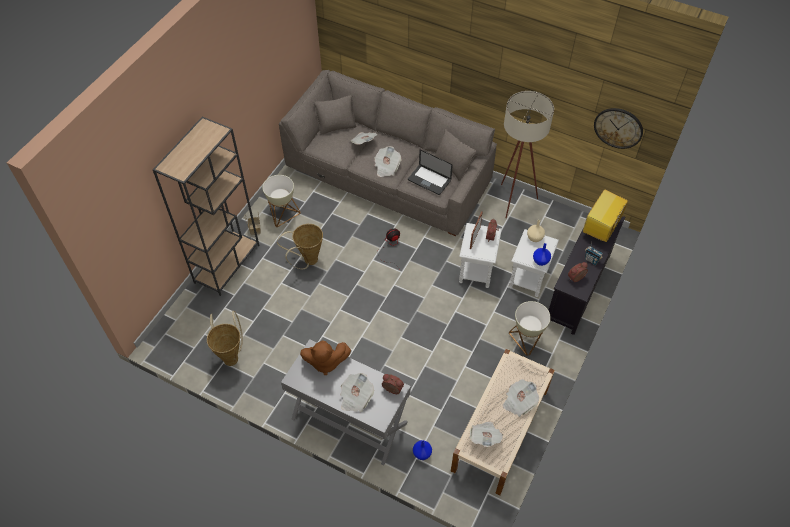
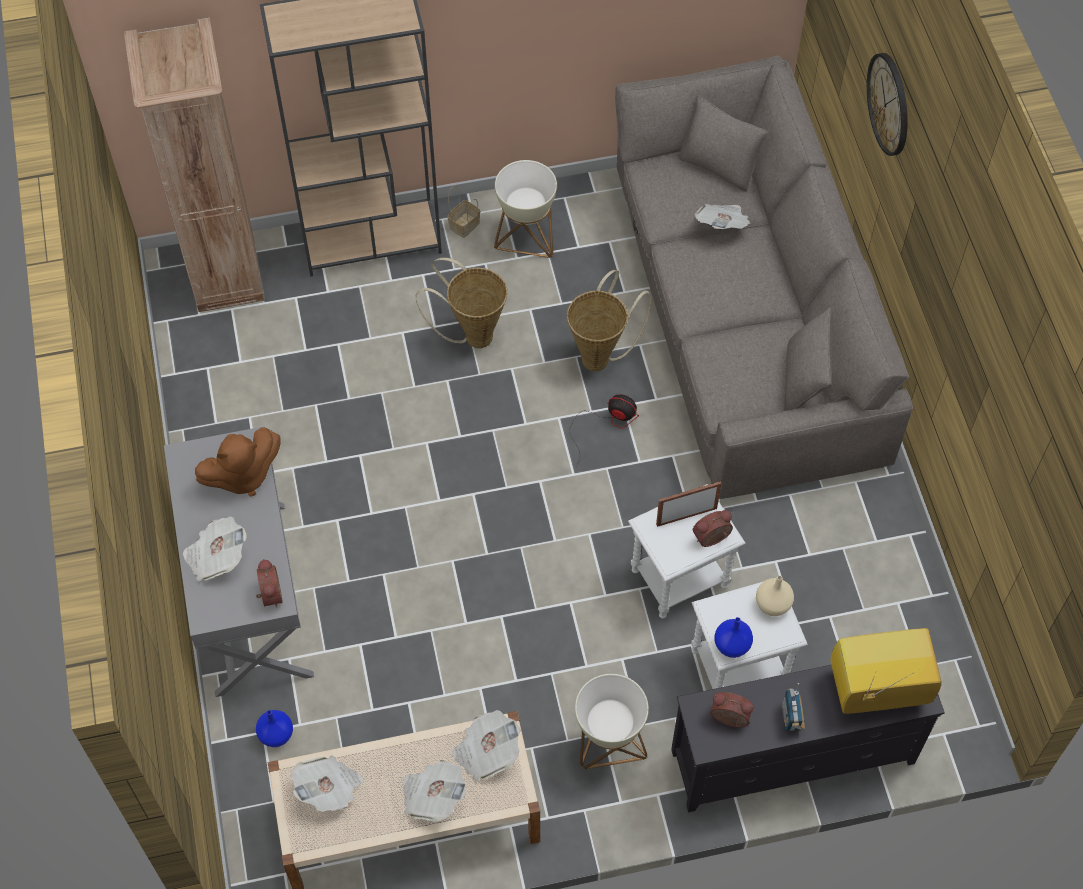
camera: 50 degrees right, 5 degrees up
(186, 324) = (227, 274): none -> brown cabinet
(231, 356) = (225, 369): basket -> basket (600, 356)
(325, 362) = (242, 475): brown plush toy -> brown plush toy turned 75 degrees counterclockwise
(386, 167) = (705, 293): newspaper -> newspaper (486, 752)
(429, 180) = (737, 369): laptop -> none
(512, 204) = (873, 536): beige floor lamp -> none
(618, 127) = (1042, 547): wall clock -> wall clock (889, 104)

